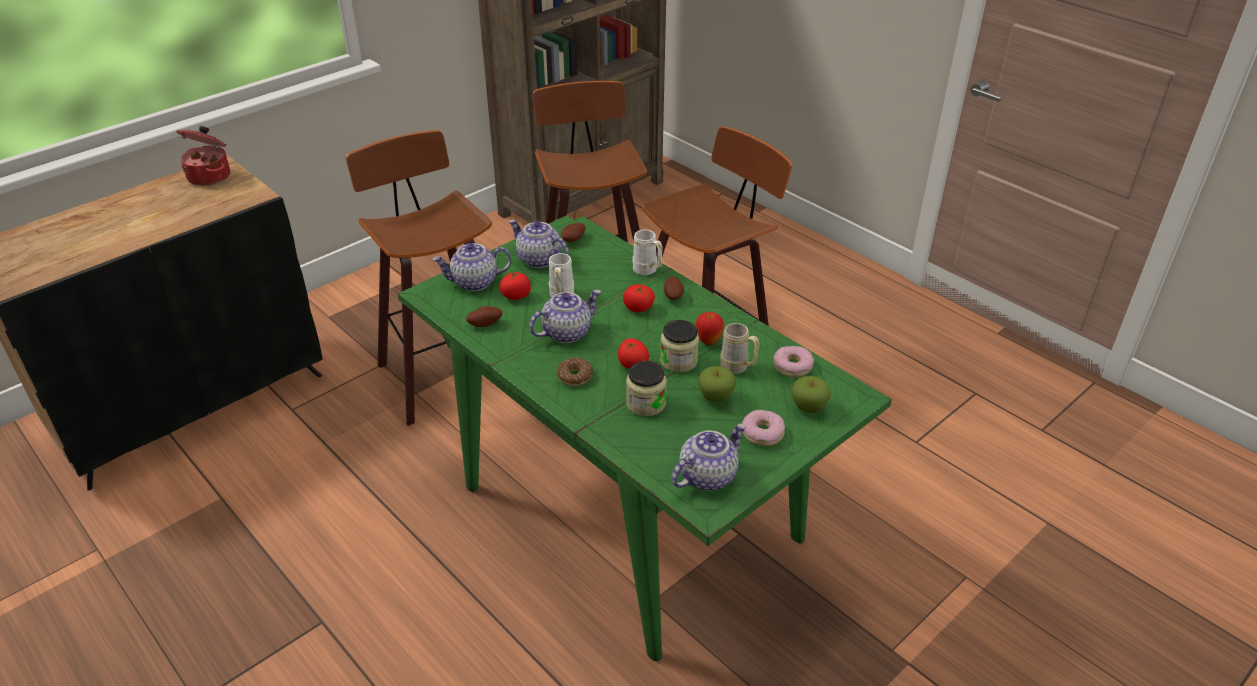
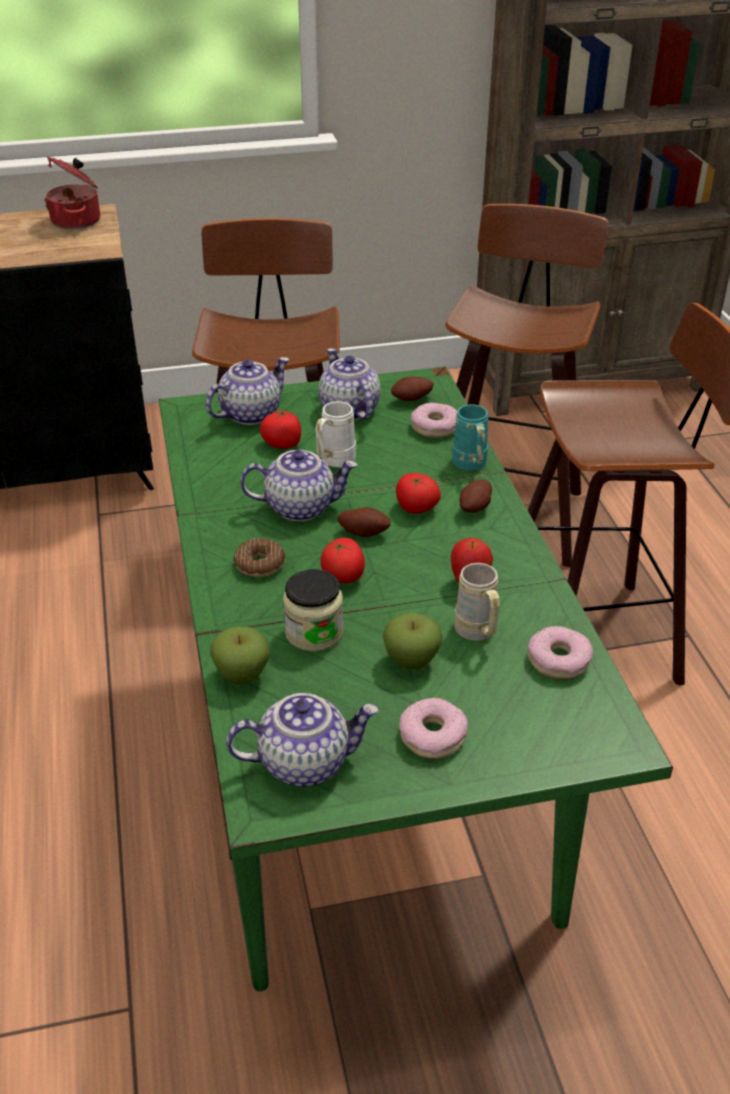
camera: 30 degrees right, 0 degrees up
(474, 282) = (250, 413): teapot -> teapot turned 120 degrees clockwise
(485, 323) = (217, 464): potato -> potato (364, 532)
(604, 253) = (434, 427): none -> donut
(648, 271) = (471, 466): white mug -> turquoise mug
(678, 361) = (406, 593): jar -> none
(808, 408) = (530, 728): apple -> apple (242, 675)

